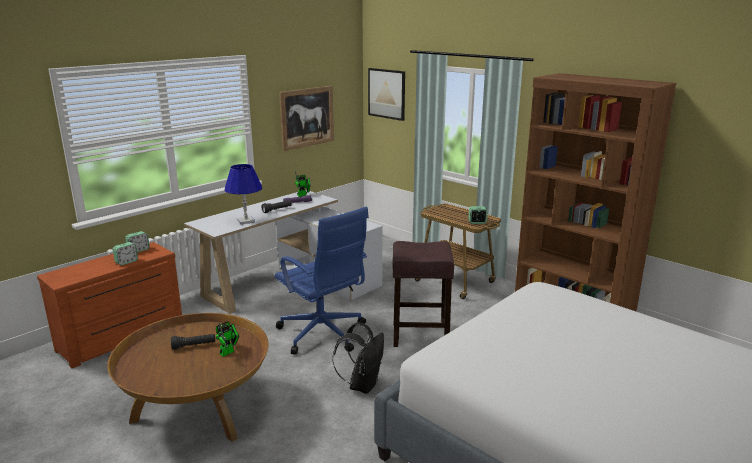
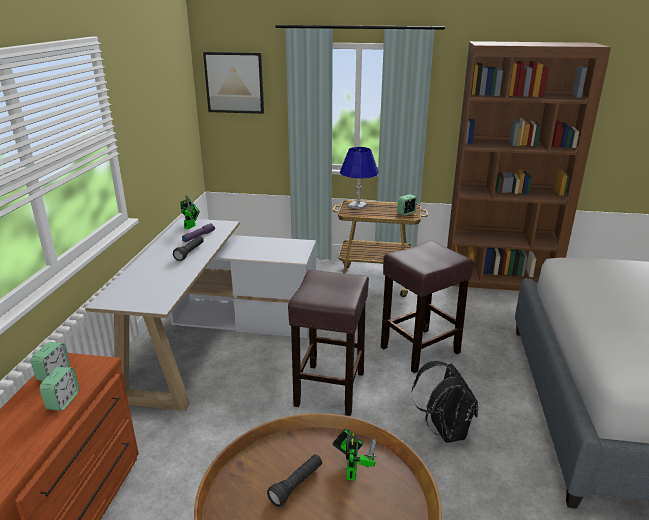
camera: 35 degrees left, 5 degrees up
(246, 221) = (173, 278): blue table lamp -> blue table lamp (358, 206)
(307, 117) = (159, 123): picture -> none
(323, 334) = (330, 389): blue office chair -> brown stool

